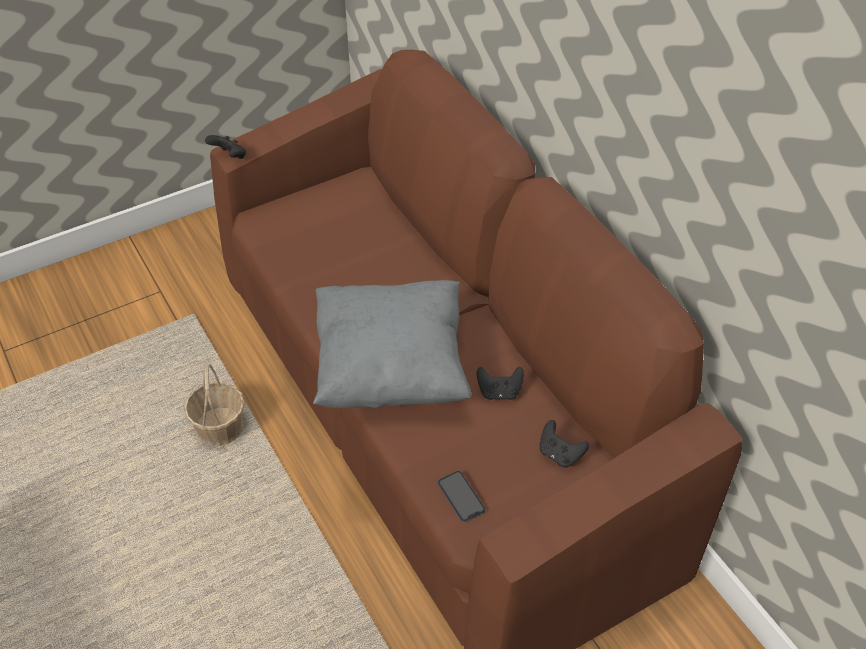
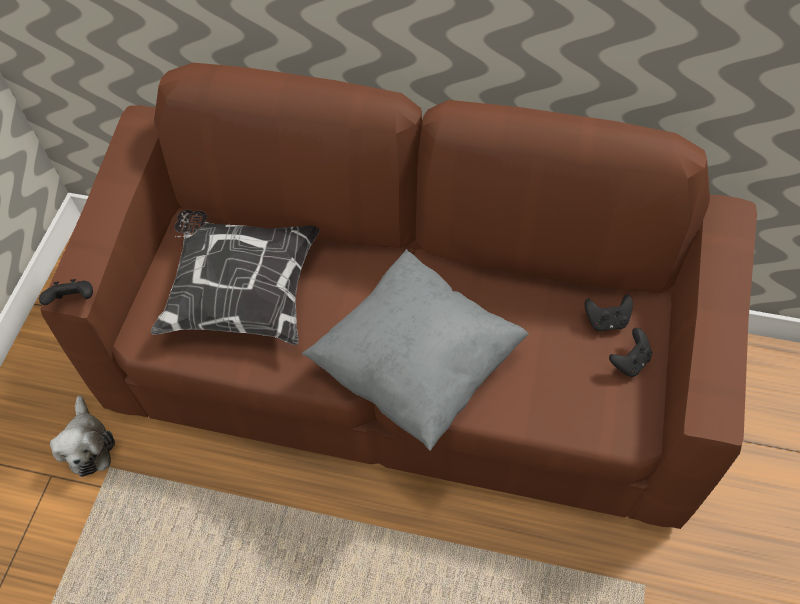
camera: 45 degrees left, 10 degrees up
(198, 291) = (88, 445): none -> plush toy
(220, 427) = (255, 538): basket -> none
(345, 242) = (242, 293): none -> pillow
(461, 497) = (589, 416): phone -> none
(499, 392) = (510, 312): black game controller -> black game controller (629, 361)

